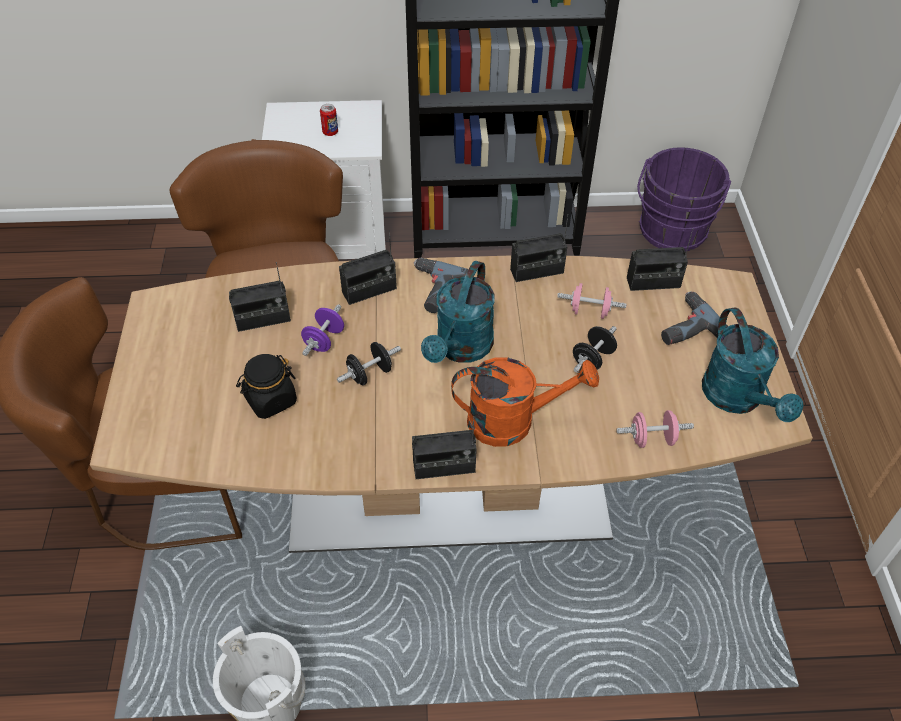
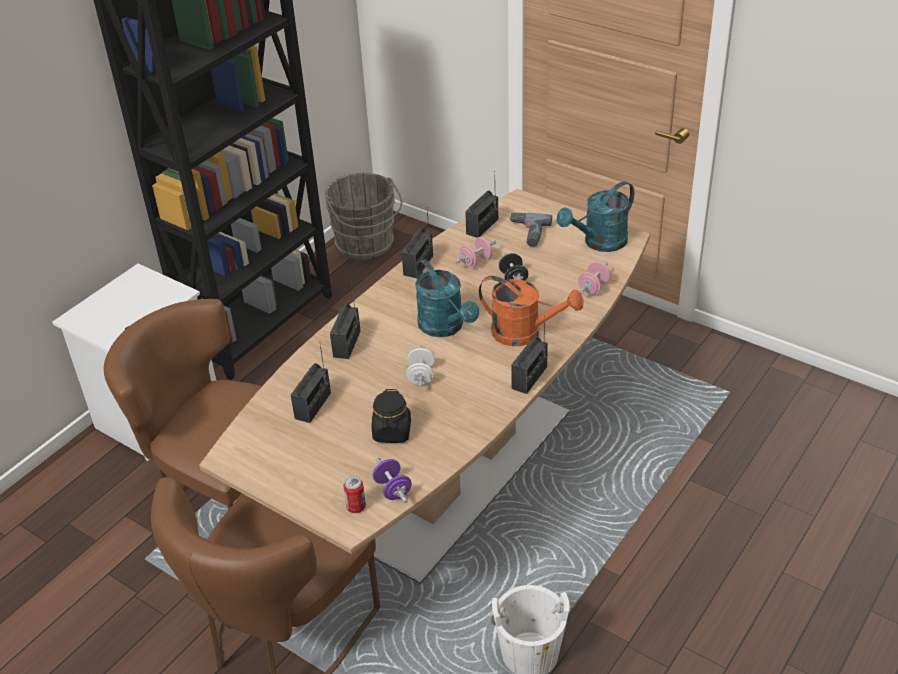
camera: 50 degrees left, 10 degrees down
(324, 340) = (367, 384): purple dumbbell -> purple dumbbell (393, 489)
(330, 132) = (137, 304): can -> can (356, 507)
(370, 374) = (421, 376): black dumbbell -> white dumbbell
(432, 289) = (380, 316): power drill -> none
(513, 421) = (525, 333): orange watering can -> orange watering can turned 75 degrees clockwise
(671, 233) = (366, 245): purple bucket -> grey bucket
(738, 399) = (599, 243): turquoise watering can -> turquoise watering can turned 120 degrees clockwise

